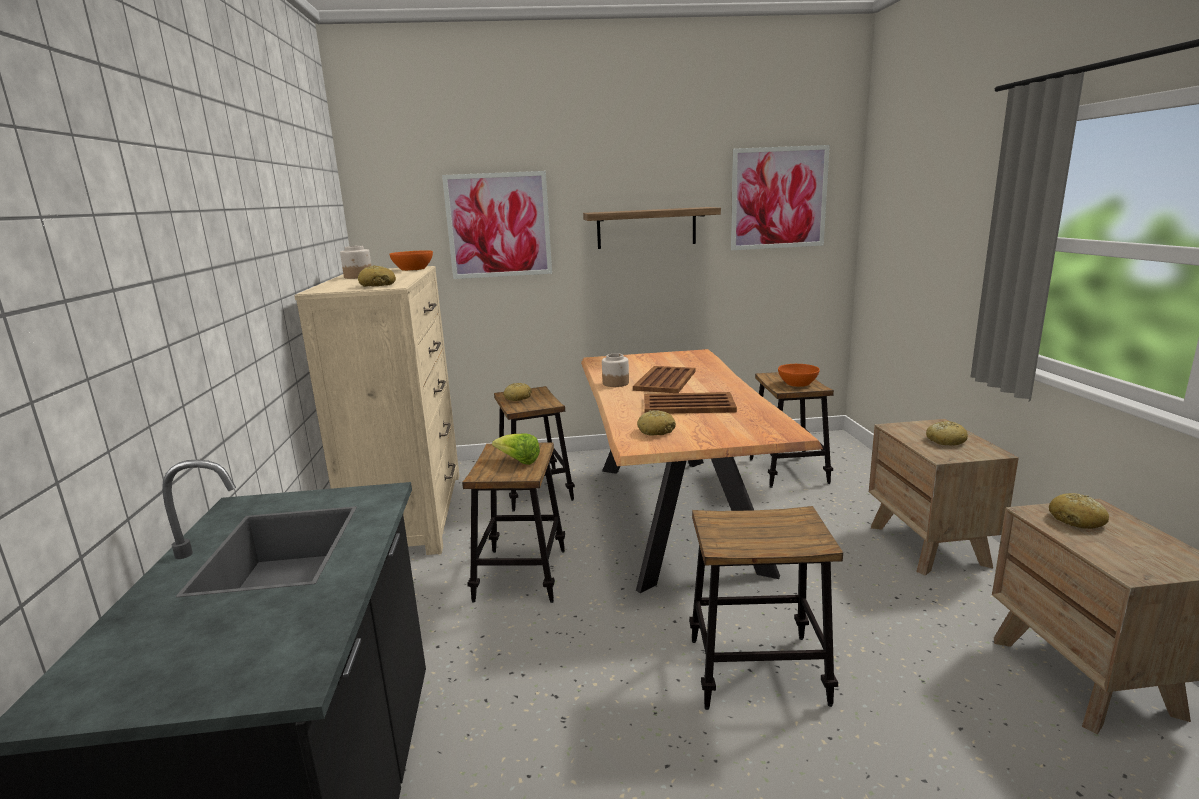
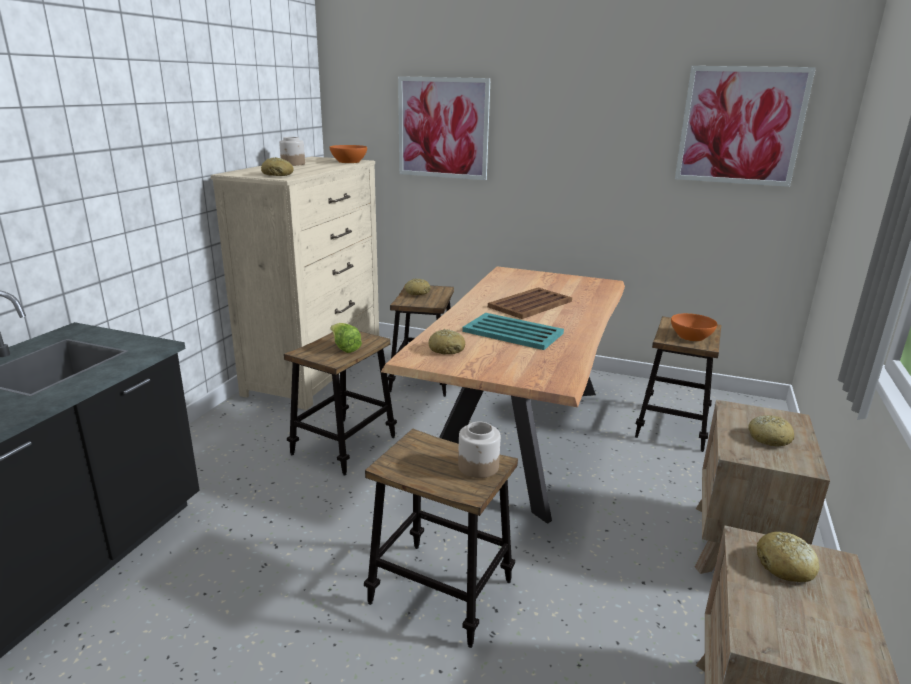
camera: 25 degrees right, 5 degrees up
(616, 383) = (484, 297): jar -> jar (479, 466)
(646, 228) = (584, 145): shelf -> none
(689, 405) = (513, 332): brown tray -> turquoise tray

